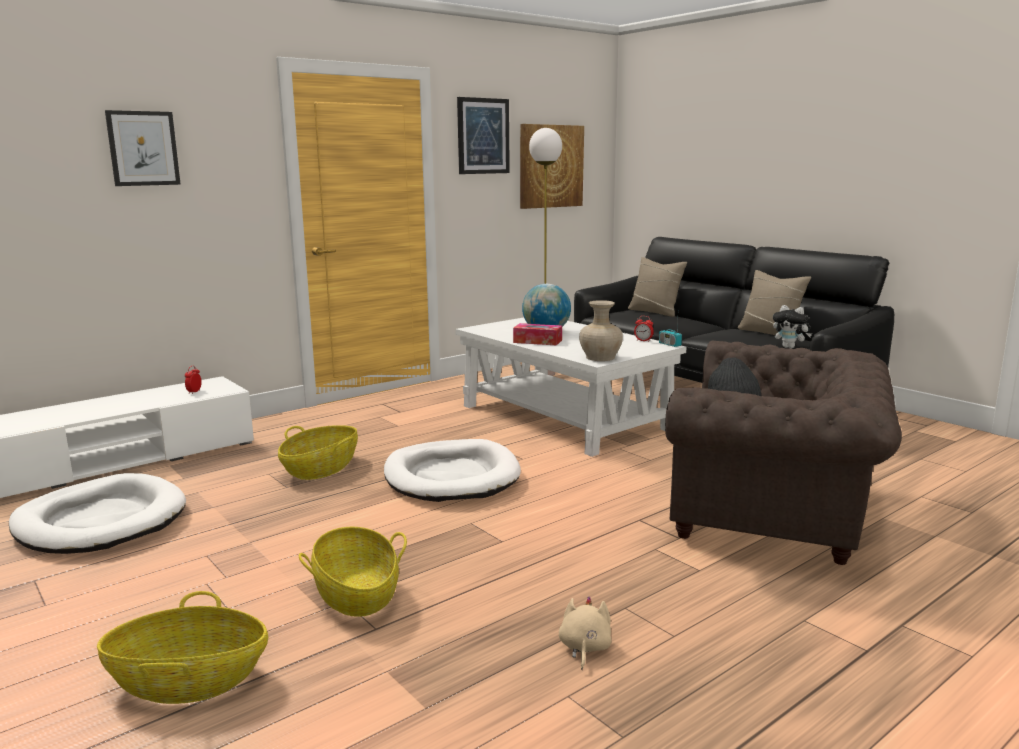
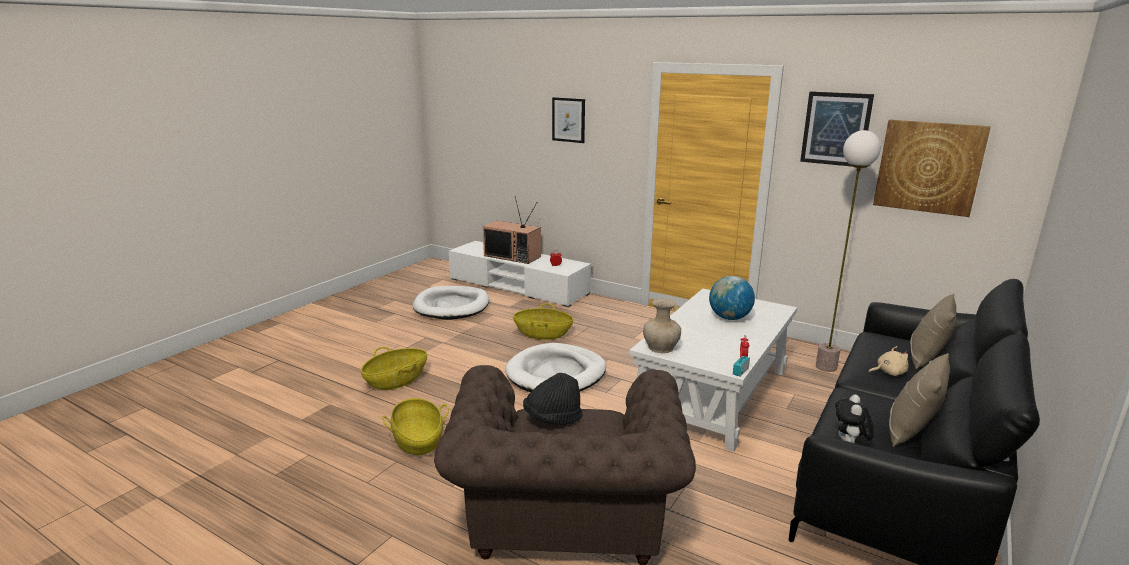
camera: 70 degrees right, 5 degrees up
(95, 409) = (513, 256): none -> television
(189, 681) = (321, 365): basket -> basket (418, 441)
(537, 341) = (691, 319): tissue box -> none
(584, 648) = (351, 453): beige plush toy -> beige plush toy (888, 372)

